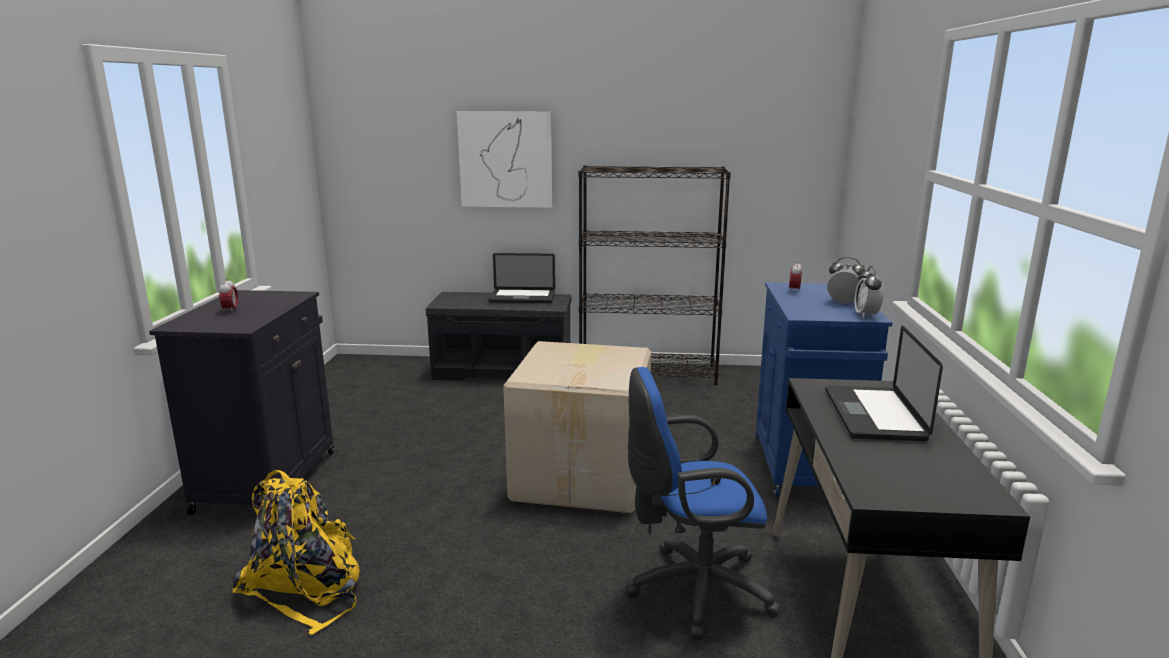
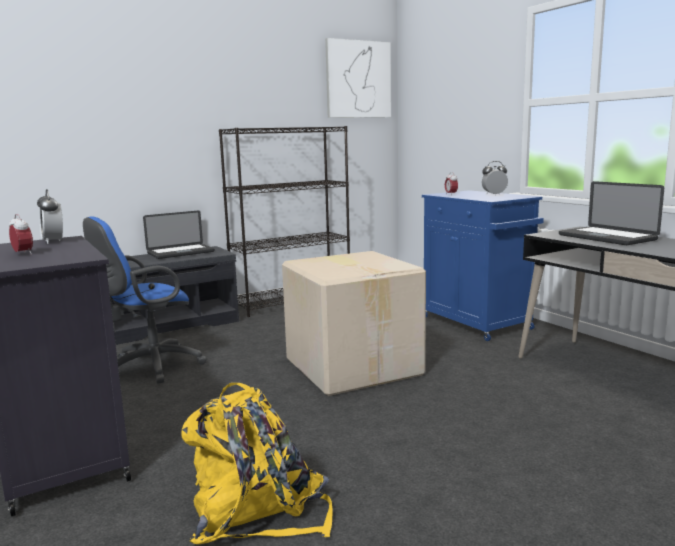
camera: 35 degrees left, 5 degrees down
(506, 159) = (146, 126): picture -> picture (358, 79)
(692, 590) = (529, 399): blue office chair -> blue office chair (149, 368)
(866, 315) = (521, 196): alarm clock -> alarm clock (53, 241)

